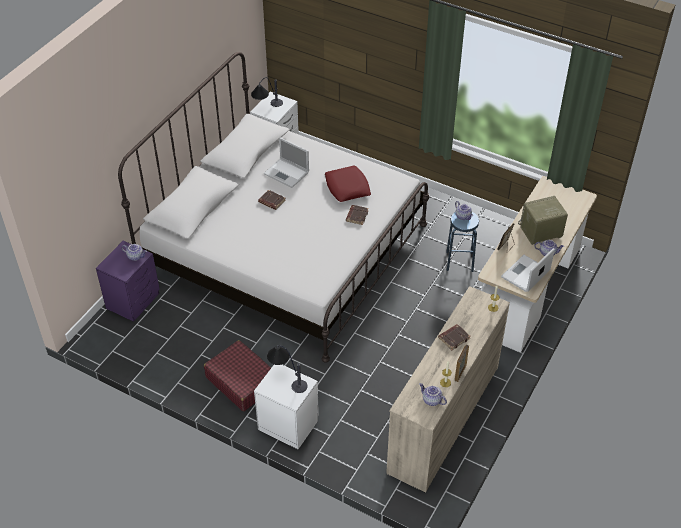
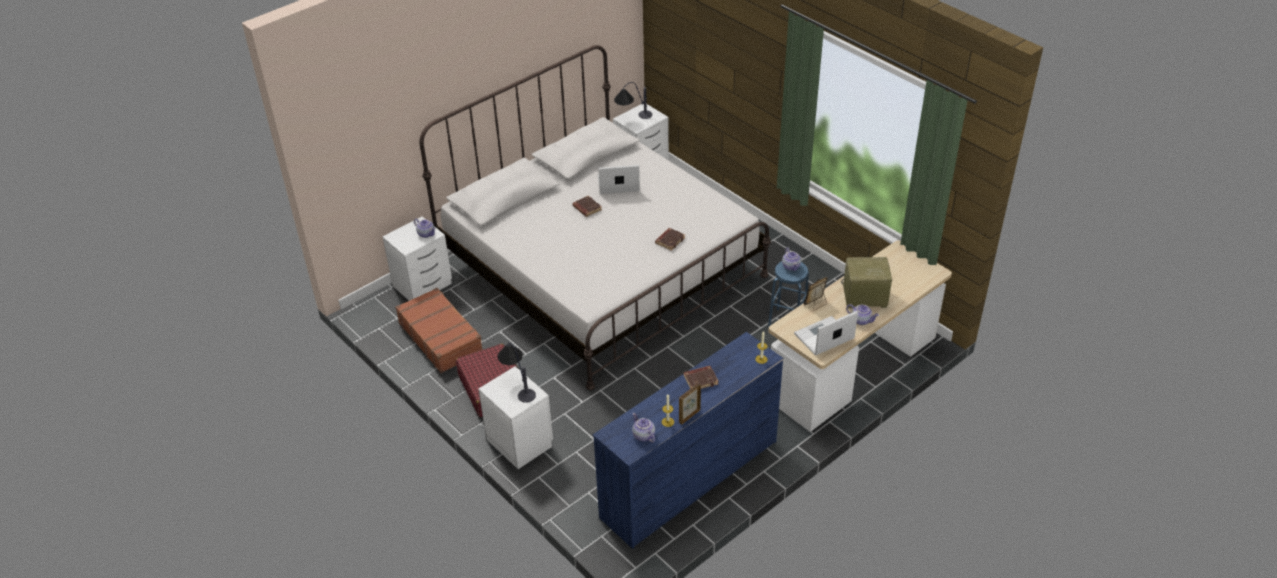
camera: 20 degrees right, 5 degrees down
(134, 300) = (424, 285): purple nightstand -> white nightstand
(173, 346) = (441, 337): none -> brown suitcase
(287, 173) = (617, 184): laptop -> laptop turned 120 degrees clockwise
(347, 187) = (674, 210): red pillow -> none
(443, 419) = (688, 479): beige dresser -> blue dresser

